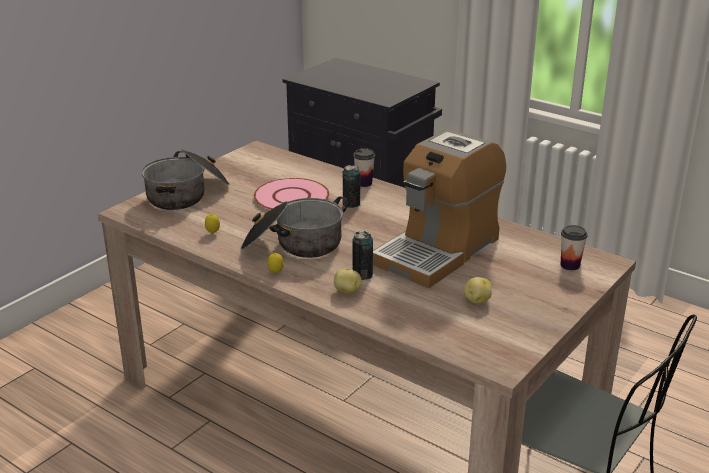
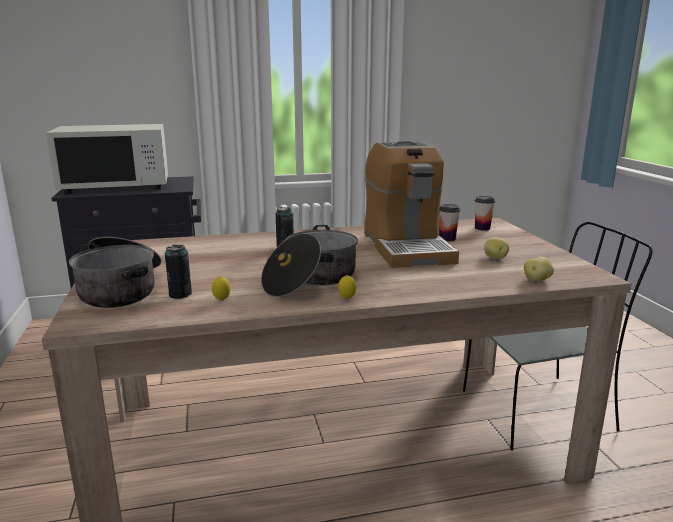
camera: 50 degrees left, 10 degrees down
(291, 197) = (228, 259): pink plate -> none
(347, 291) = (422, 286): potato -> potato (537, 280)
(350, 78) = (116, 186): none -> white microwave
(362, 275) = (404, 274): can -> can (180, 294)
(364, 183) = (262, 236): cup -> cup (447, 238)

